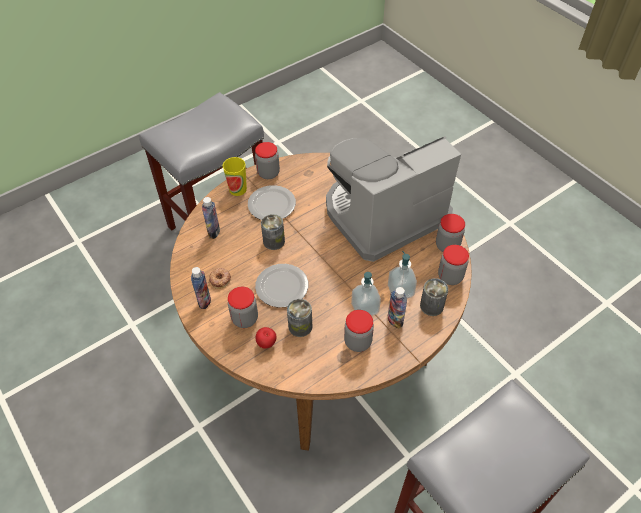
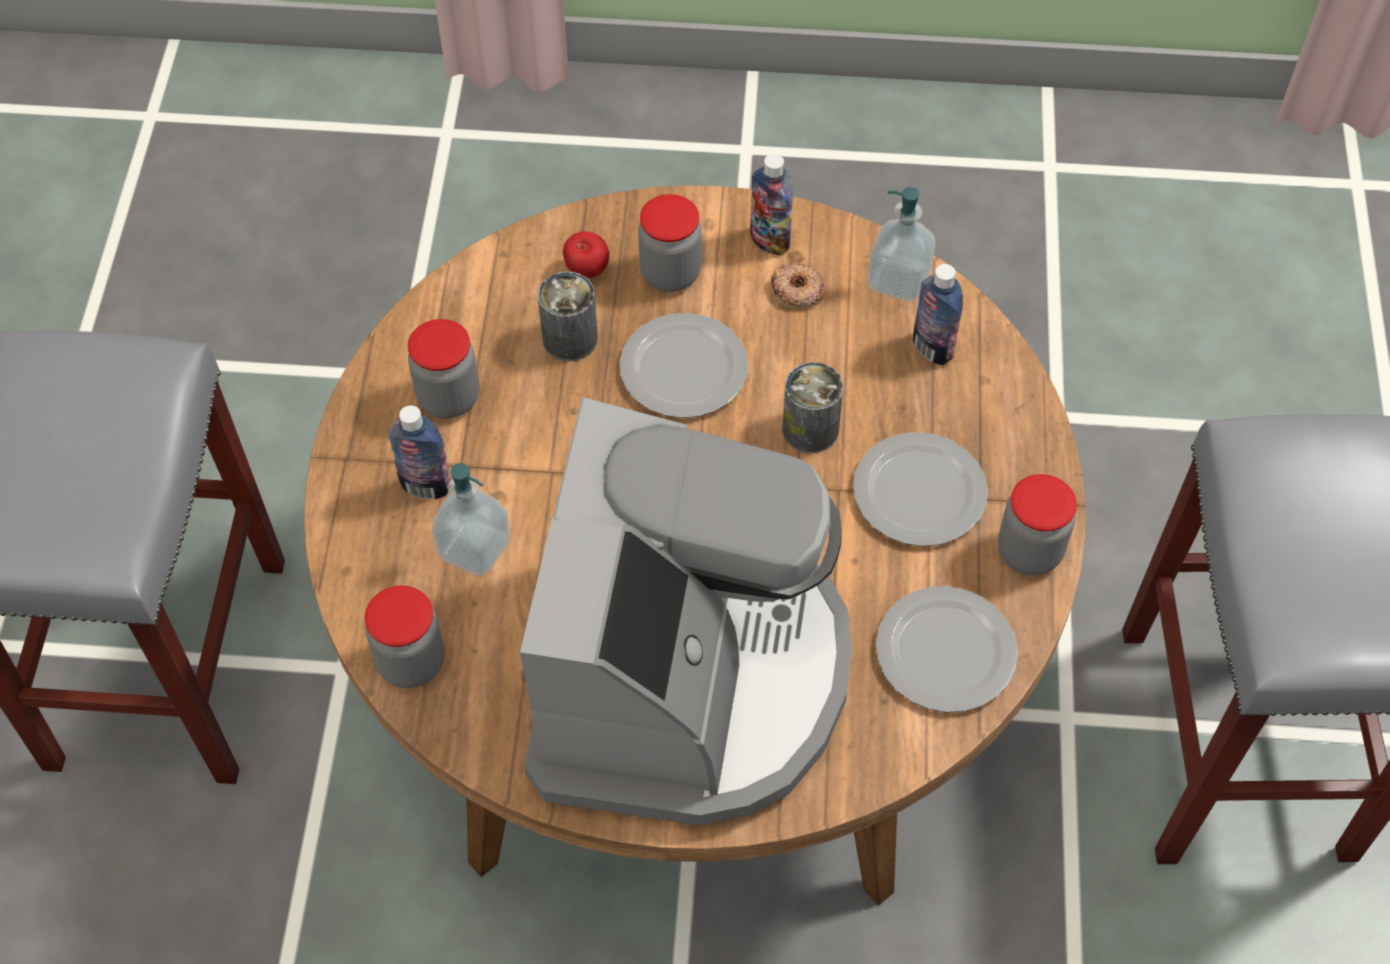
camera: 130 degrees right, 5 degrees up
(237, 189) = (1026, 462): cup -> none
(316, 171) = (948, 651): none -> plate
(365, 308) = (501, 461): soap dispenser -> soap dispenser (898, 280)
(431, 306) = (388, 571): can -> none
(447, 245) = (484, 729): jar -> none

